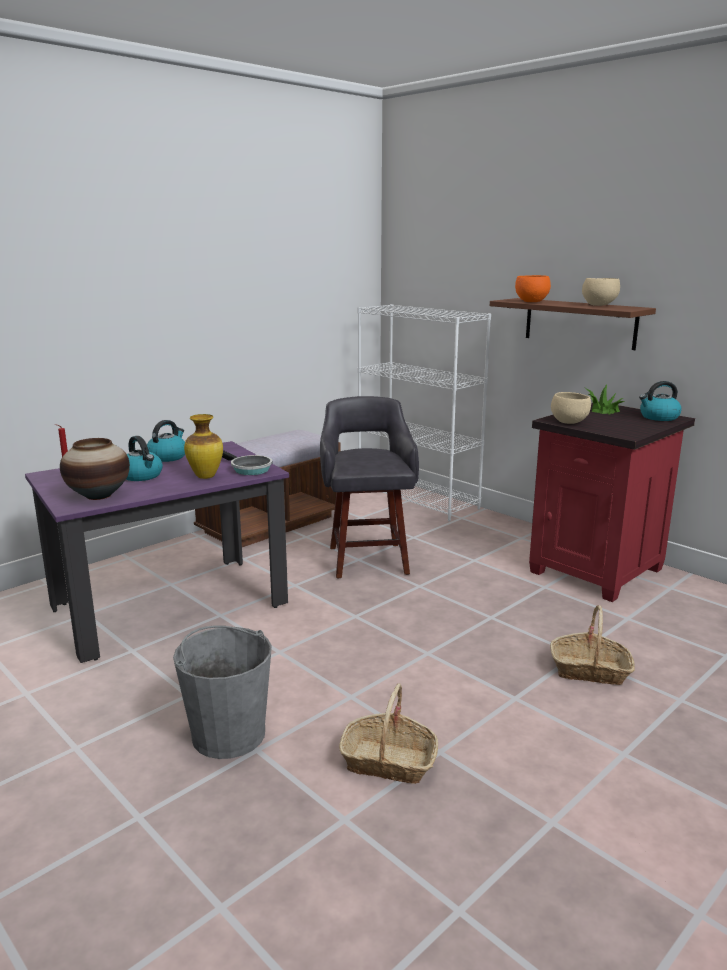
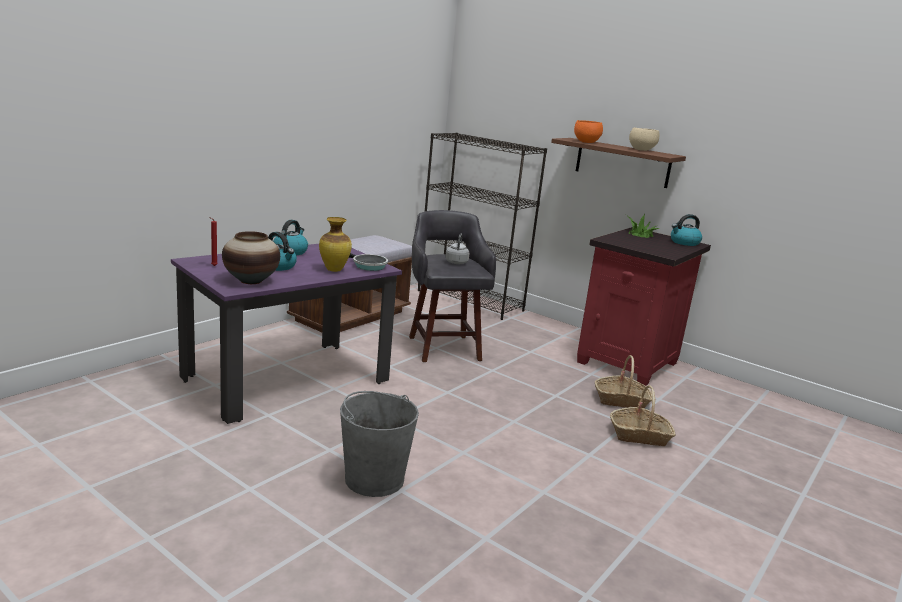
camera: 10 degrees left, 0 degrees up
(372, 457) = (456, 262): none -> grey kettle
(388, 761) = (507, 498): basket -> basket (621, 400)
(418, 499) = (470, 300): white bookcase -> black bookcase
(569, 422) = (619, 242): beige bowl -> none

